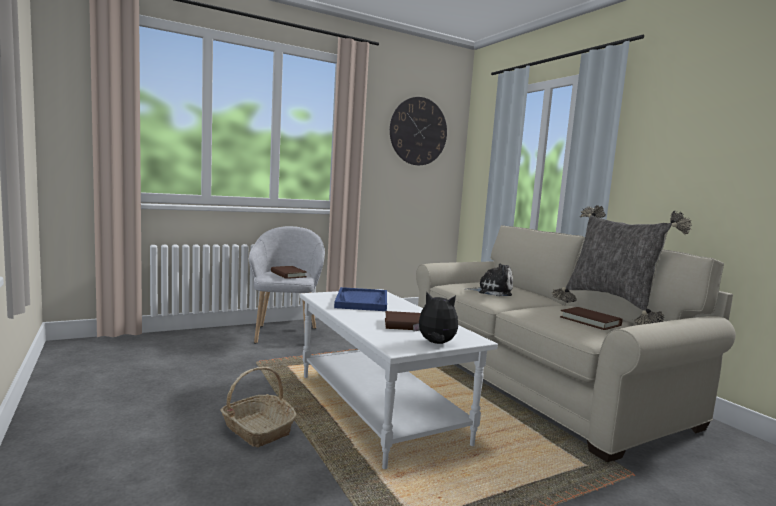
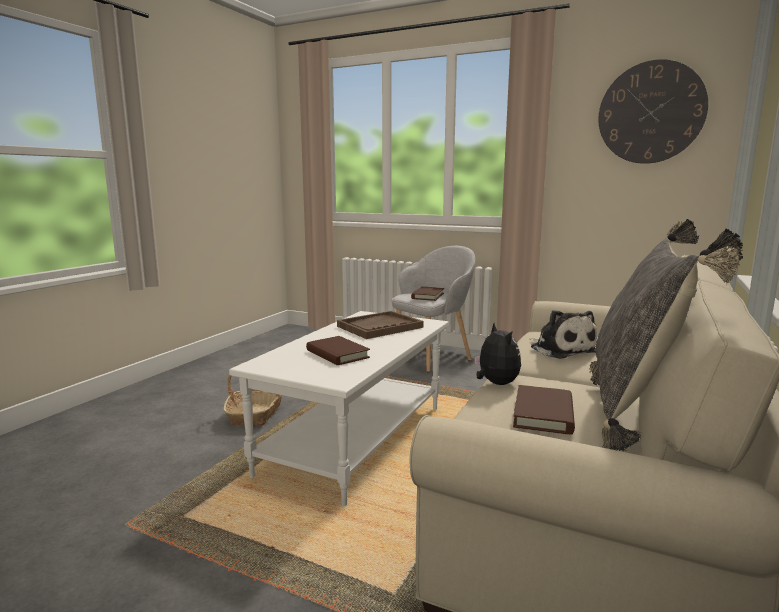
camera: 55 degrees right, 5 degrees up
(362, 301) = (379, 327): blue tray -> brown tray
(436, 343) = (294, 372): plush toy -> plush toy (495, 383)

